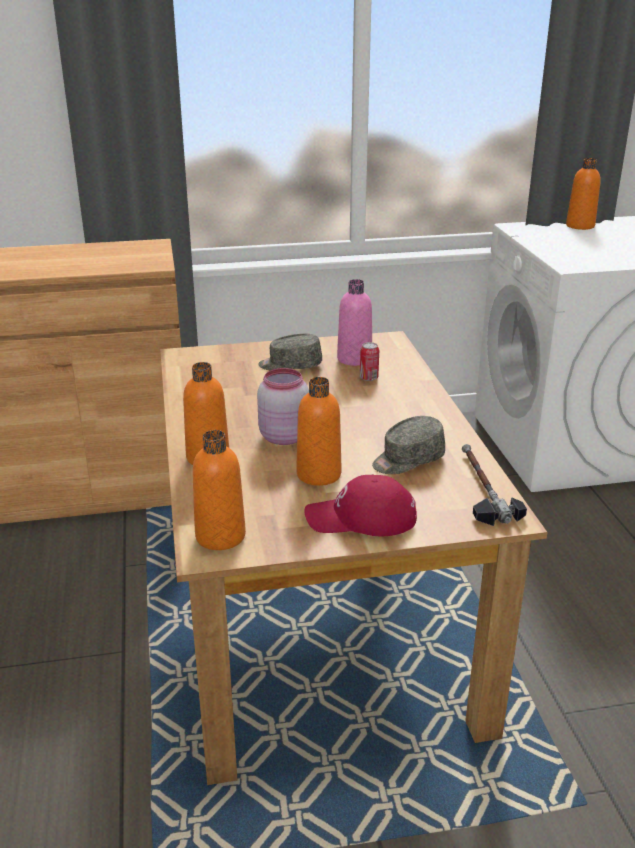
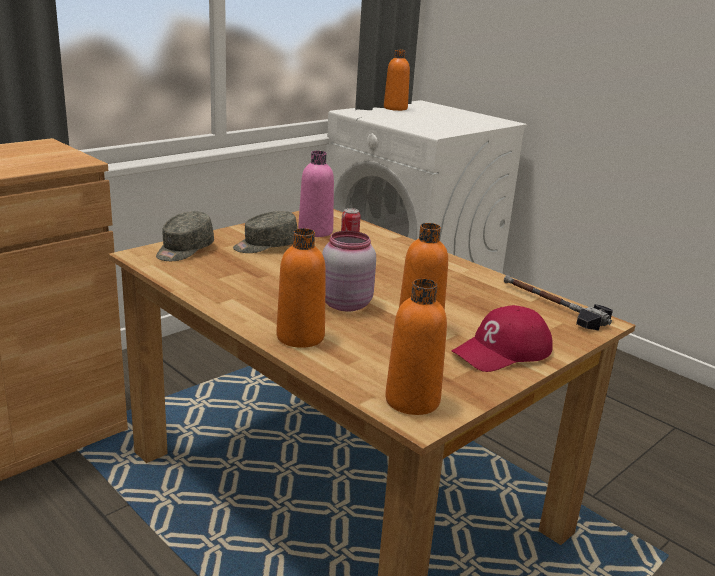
camera: 35 degrees left, 5 degrees down
(407, 460) = (471, 299): grey cap -> grey cap (184, 250)

